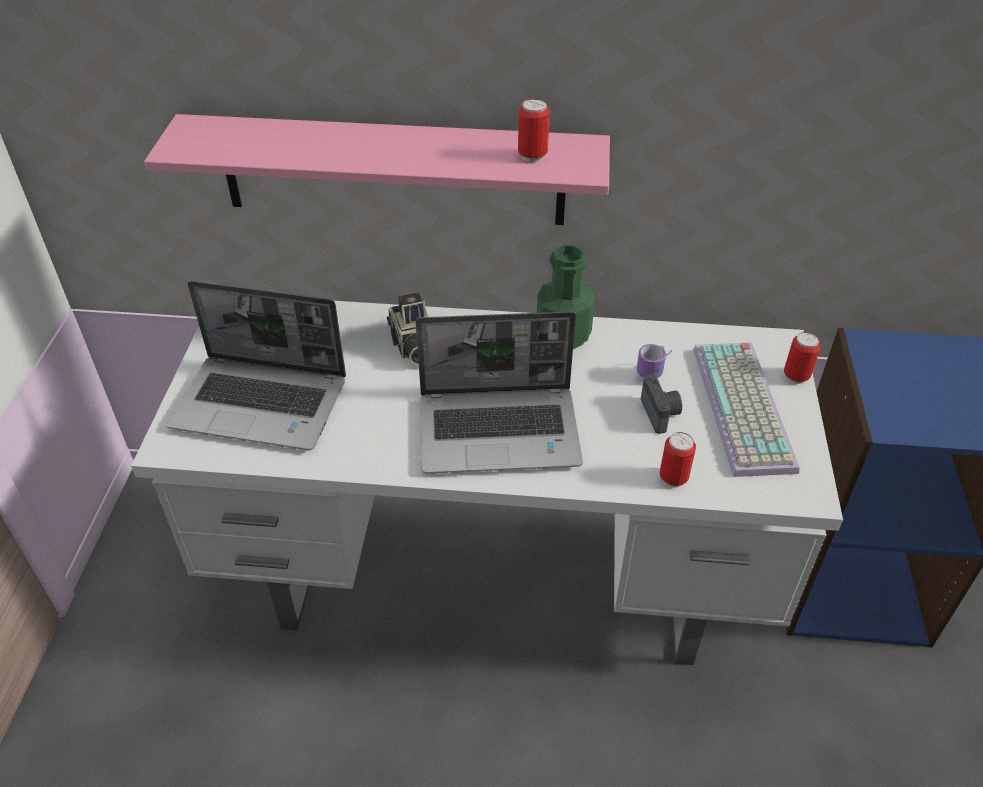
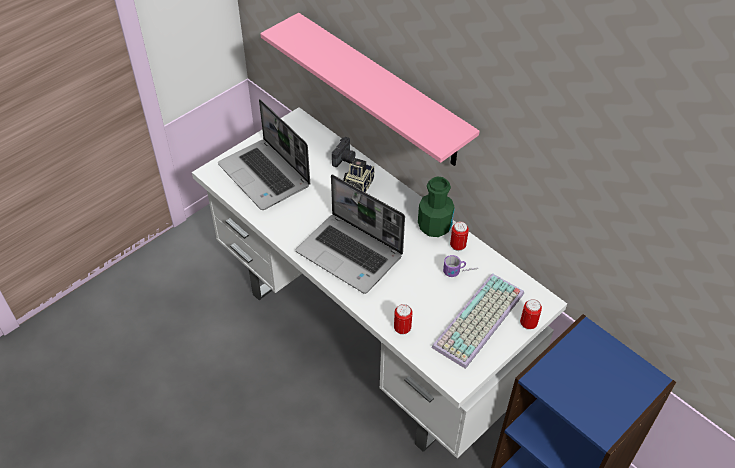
camera: 40 degrees right, 5 degrees up
(532, 156) = (425, 121): can -> can (458, 246)
(660, 413) = (434, 295): camera -> camera (344, 159)

